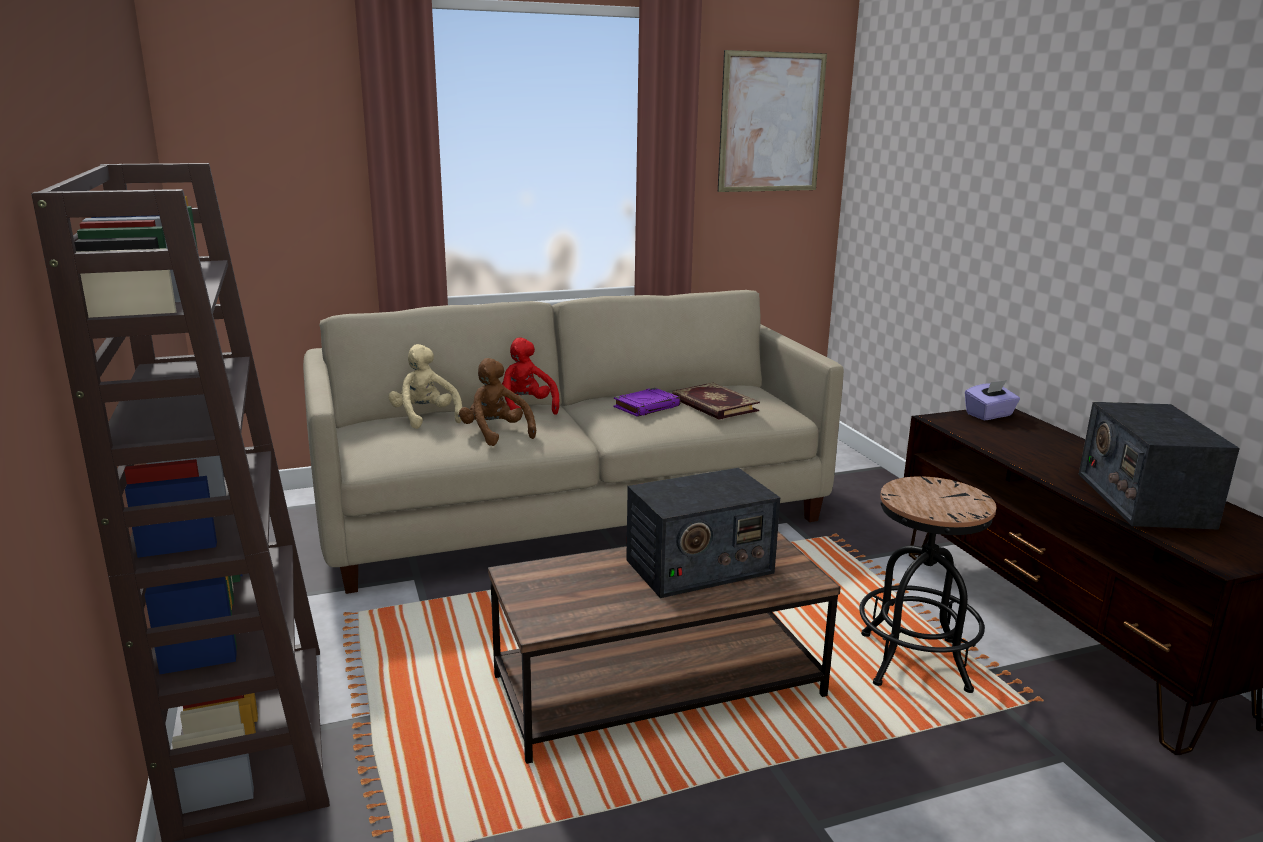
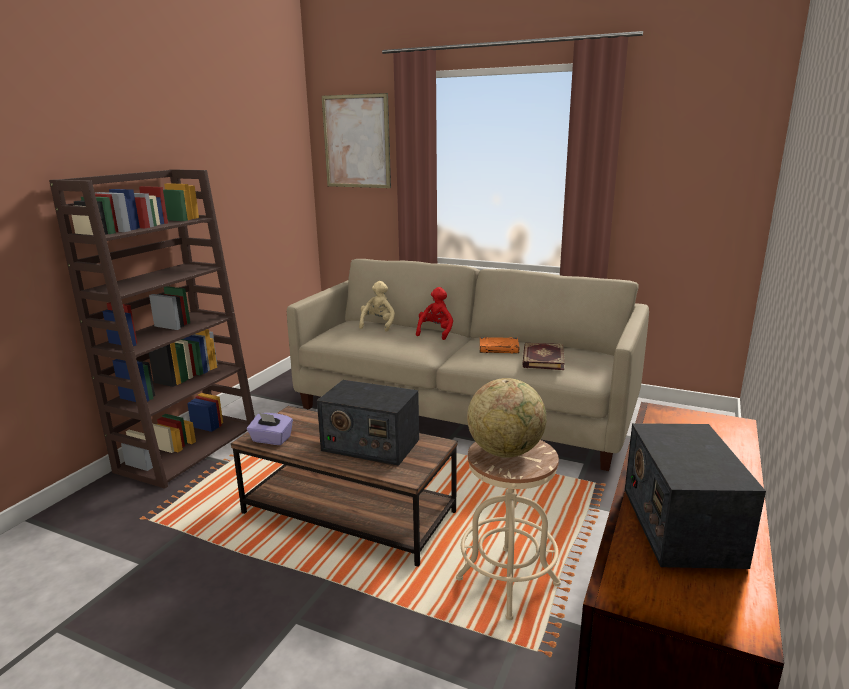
camera: 45 degrees right, 0 degrees up
(496, 434) = (393, 341): brown plush toy -> none
(647, 406) = (499, 348): purple book -> orange book
(771, 123) = (697, 147): picture -> picture (356, 141)
(914, 661) = (507, 581): black stool -> beige stool
(928, 497) = (505, 451): none -> globe
(989, 415) = (713, 421): purple tissue box -> purple tissue box (271, 440)
(1143, 499) = (680, 524): radio -> radio turned 45 degrees counterclockwise

